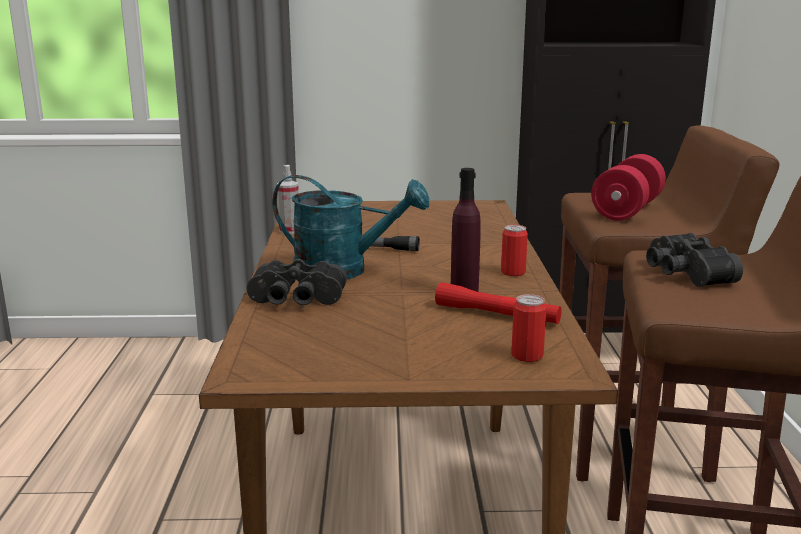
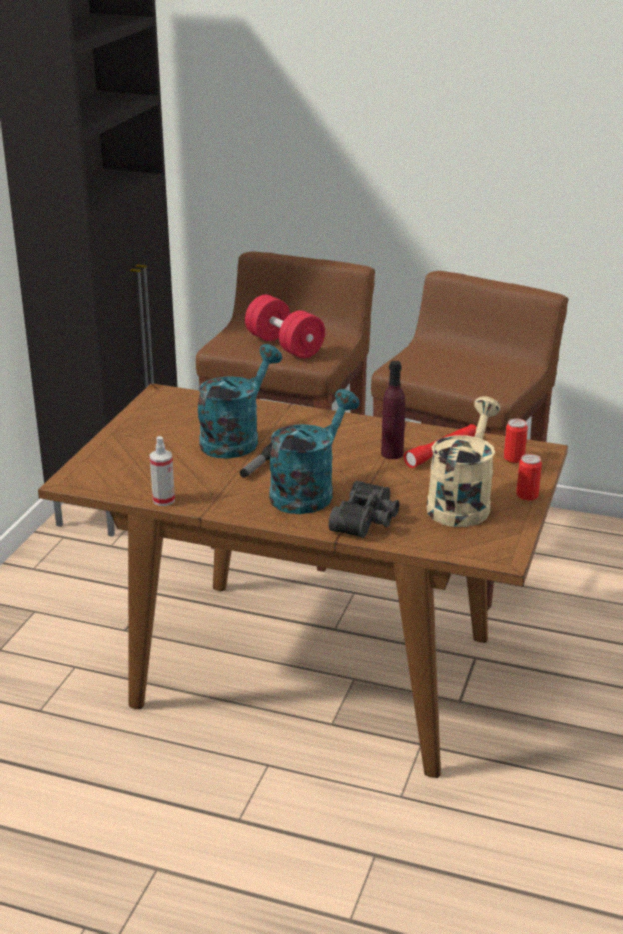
camera: 70 degrees left, 10 degrees up
(372, 338) = (461, 502): none -> beige watering can
(427, 235) = (235, 439): none -> turquoise watering can
(513, 272) = (359, 427): can -> can (527, 495)
(683, 274) = (443, 372): black binoculars -> none

